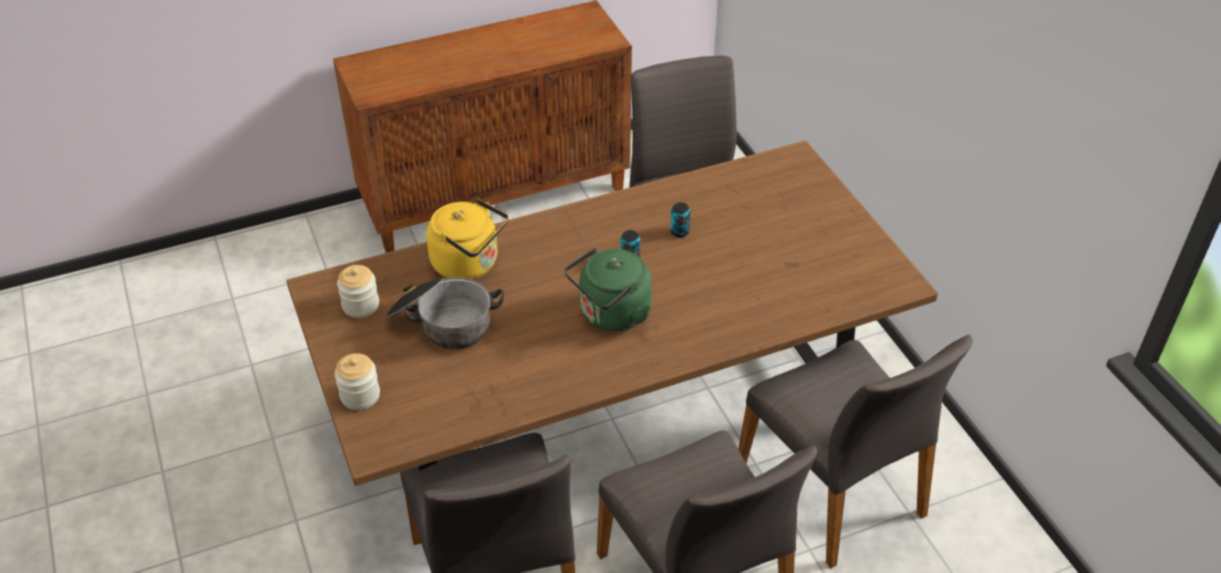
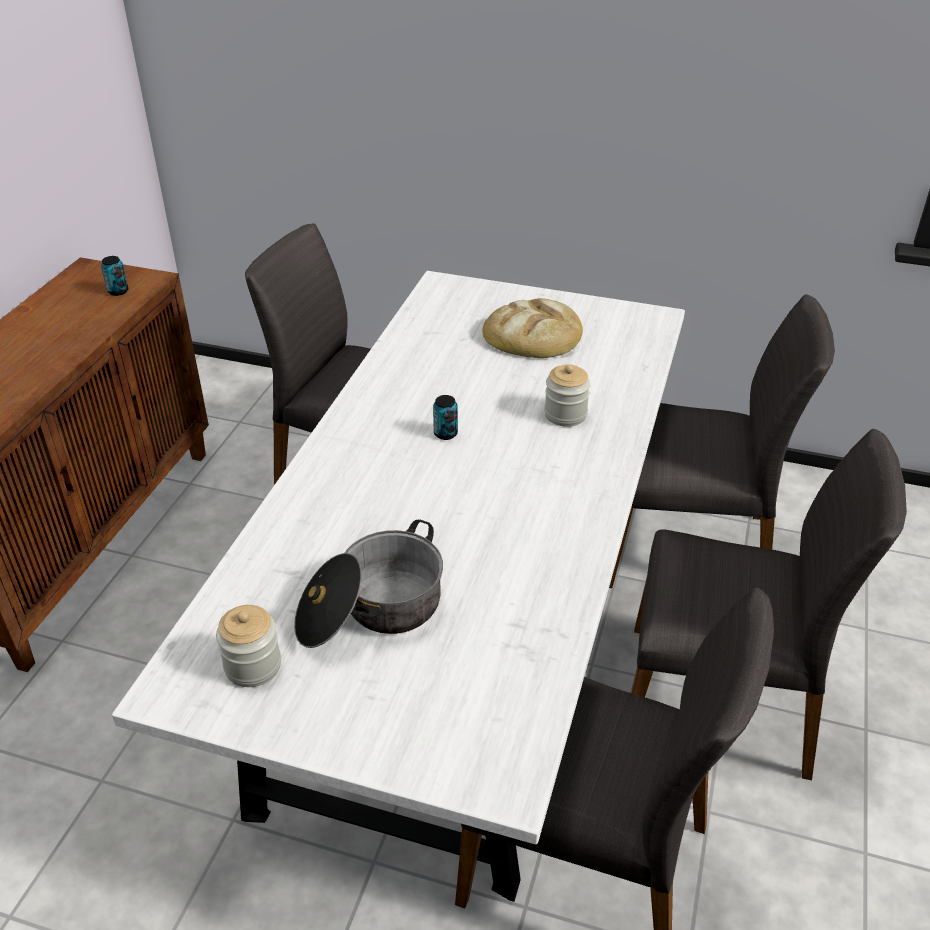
camera: 50 degrees left, 5 degrees down
(360, 395) = (404, 749): jar -> jar (565, 414)
(469, 264) = (306, 541): yellow kettle -> none
(610, 417) = (464, 635): brown dining table -> white dining table
(611, 315) = (506, 484): green kettle -> none
(679, 232) = (447, 387): can -> can (118, 291)
(793, 235) = (533, 335): none -> bread

